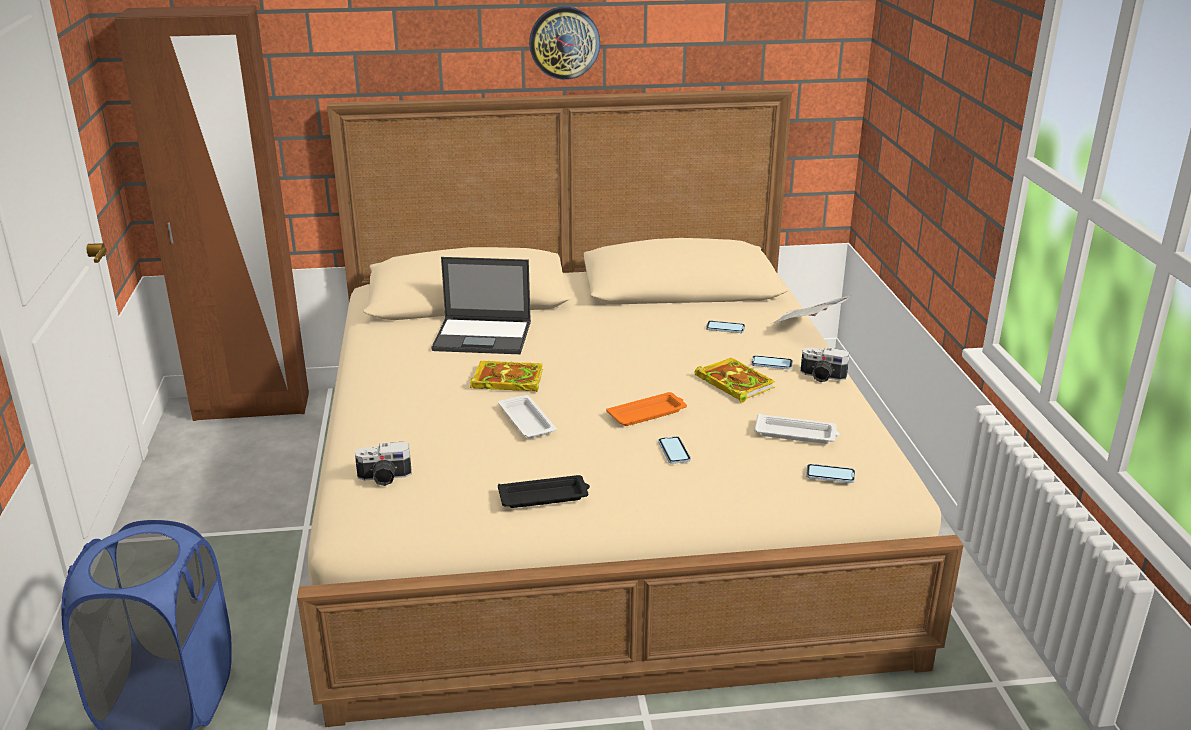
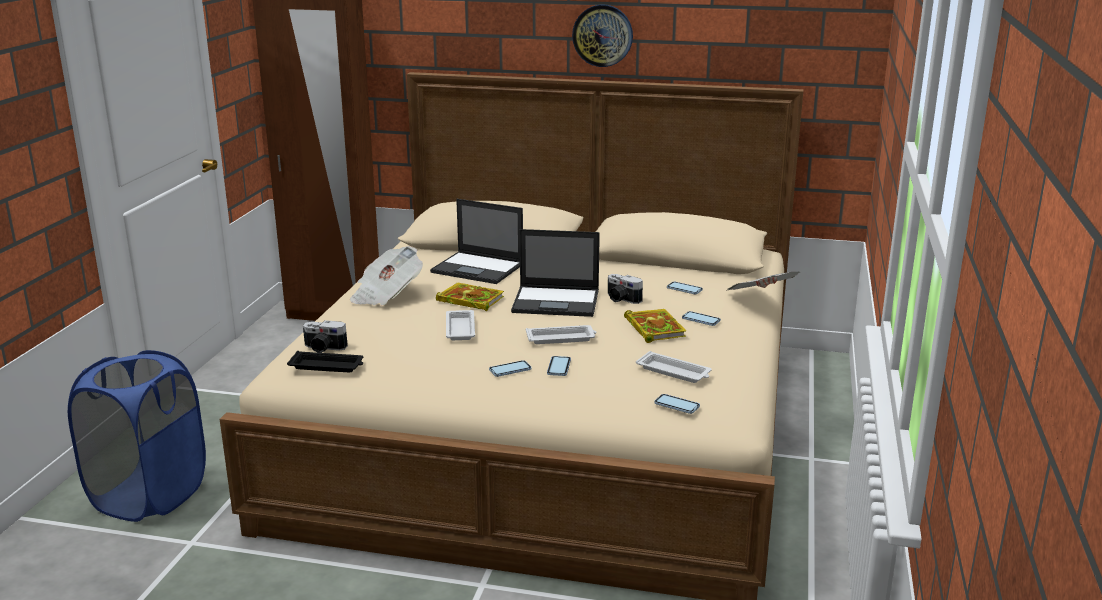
camera: 20 degrees right, 5 degrees down
(403, 390) = (386, 295): none -> newspaper
(545, 496) = (430, 380): black tray -> black tray (327, 366)
(606, 366) = (557, 302): none -> laptop
(624, 465) = (510, 370): none -> phone
(648, 413) = (561, 338): orange tray -> white tray
(822, 377) = (738, 336): camera -> camera (621, 299)

